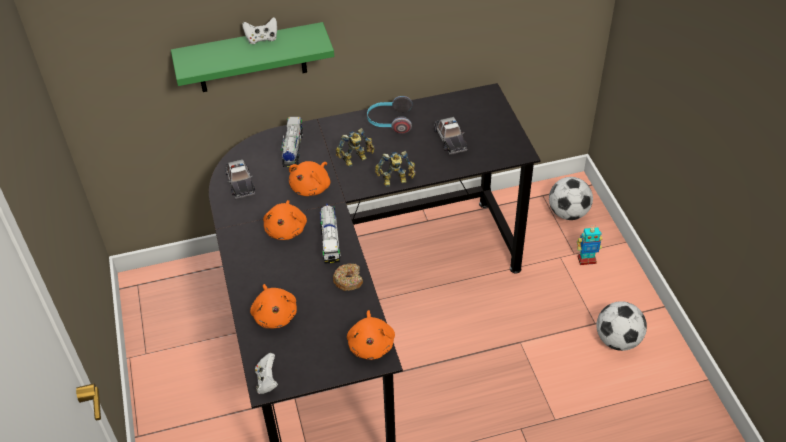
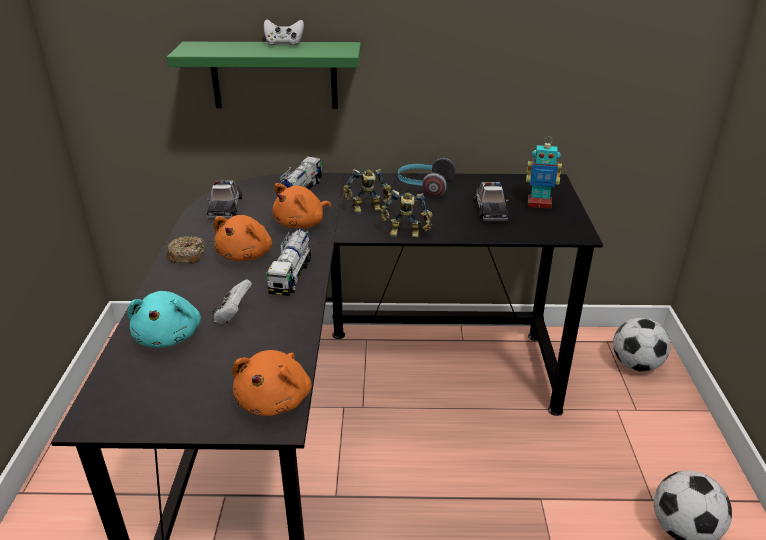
camera: 15 degrees right, 15 degrees down
(267, 381) = (98, 413): white game controller -> white game controller (233, 314)
(275, 314) = (169, 336): orange plush toy -> turquoise plush toy
(348, 280) = (289, 318): donut -> donut (187, 256)
(586, 259) = (652, 419): toy robot -> toy robot (539, 204)

